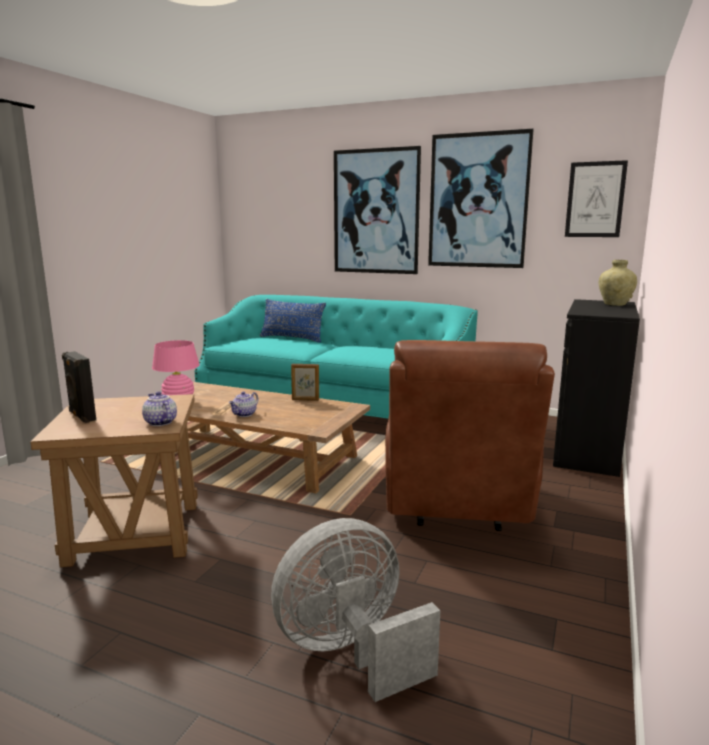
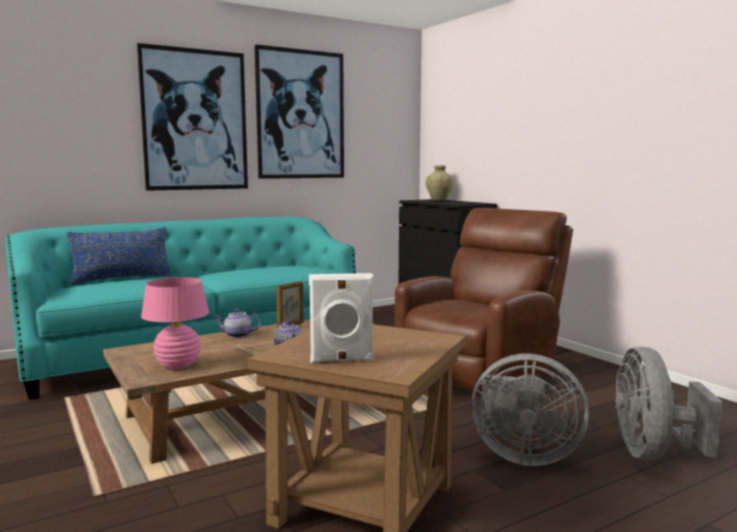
camera: 55 degrees left, 5 degrees down
(81, 416) = (341, 360): black speaker -> white speaker
(159, 422) = (422, 337): teapot -> teapot (237, 335)
(270, 574) = (522, 455): none -> grey fan
(456, 507) = (481, 371): brown armchair -> brown armchair turned 90 degrees counterclockwise
(595, 199) = (388, 119): picture -> none

